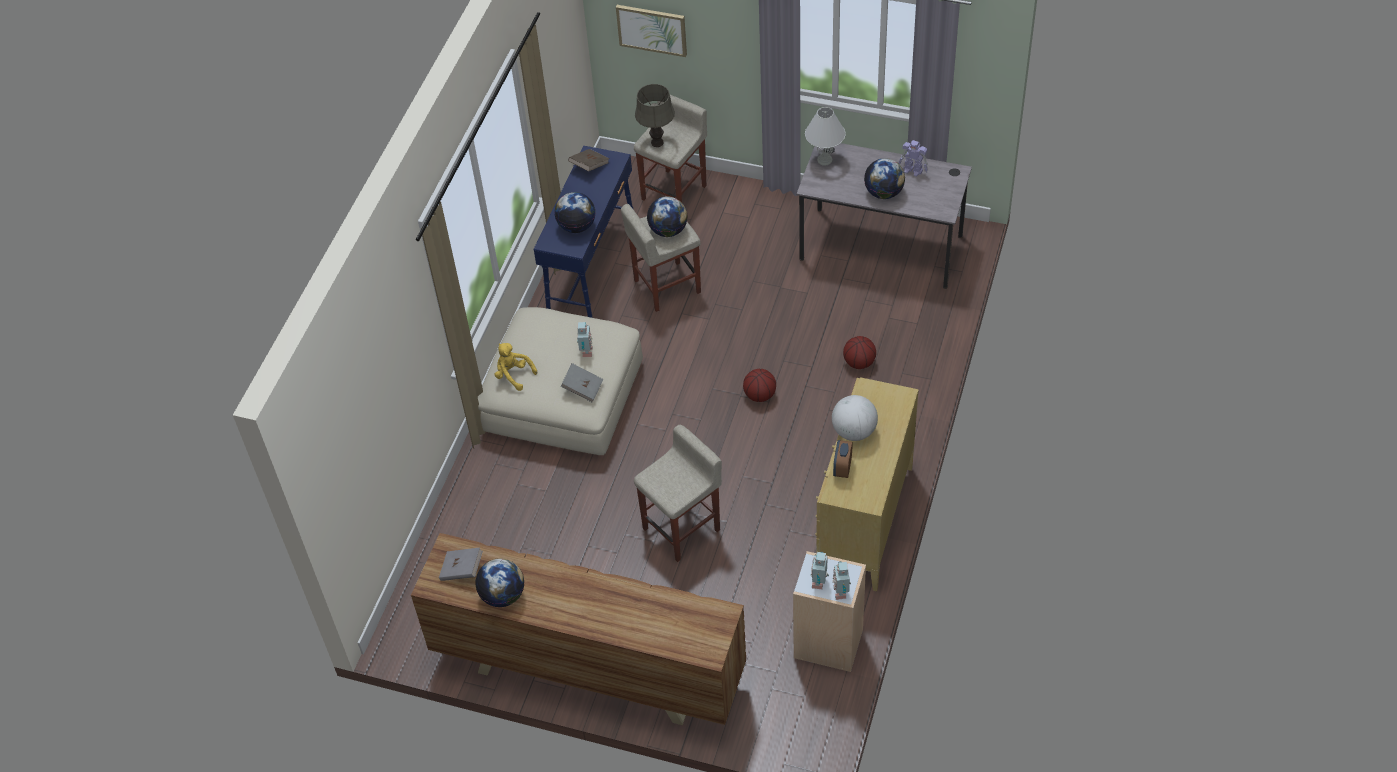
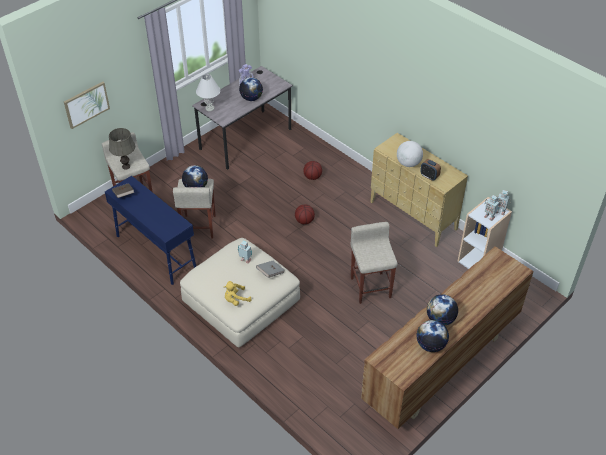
camera: 65 degrees left, 5 degrees down
(462, 570) = (400, 358): grey book -> none
(577, 226) = (165, 217): globe -> globe (440, 319)

